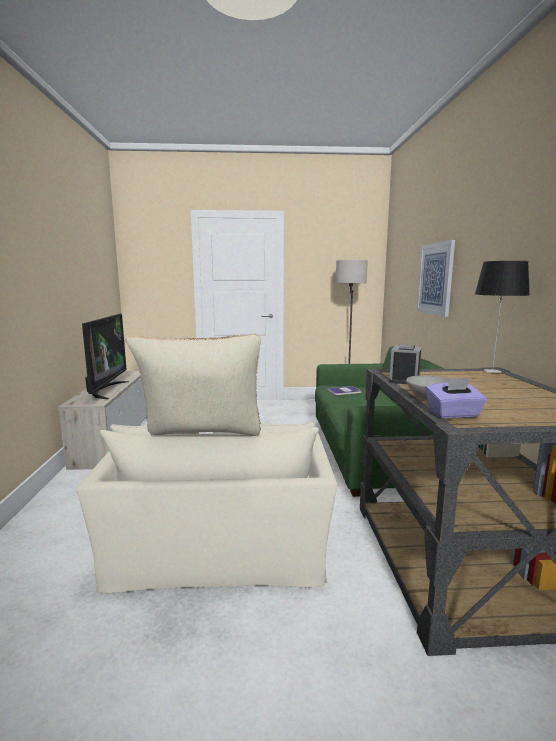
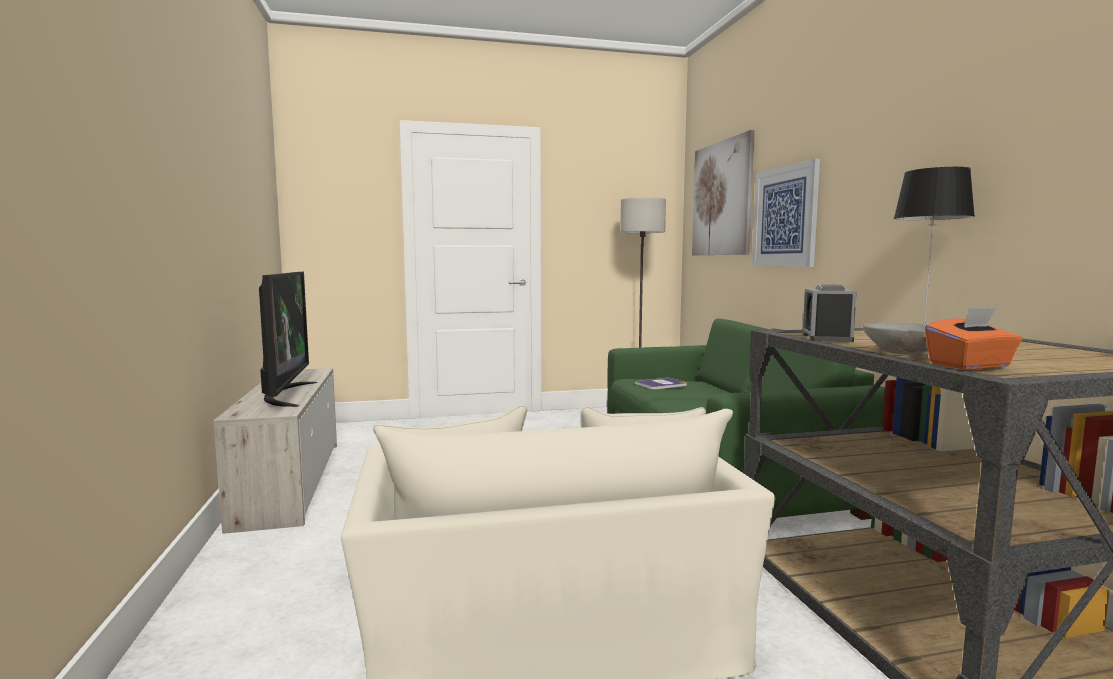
camera: 10 degrees left, 5 degrees down
(201, 442) = (559, 440): beige pillow -> none
(404, 260) = (721, 199): none -> picture
(453, 414) = (970, 366): purple tissue box -> orange tissue box

